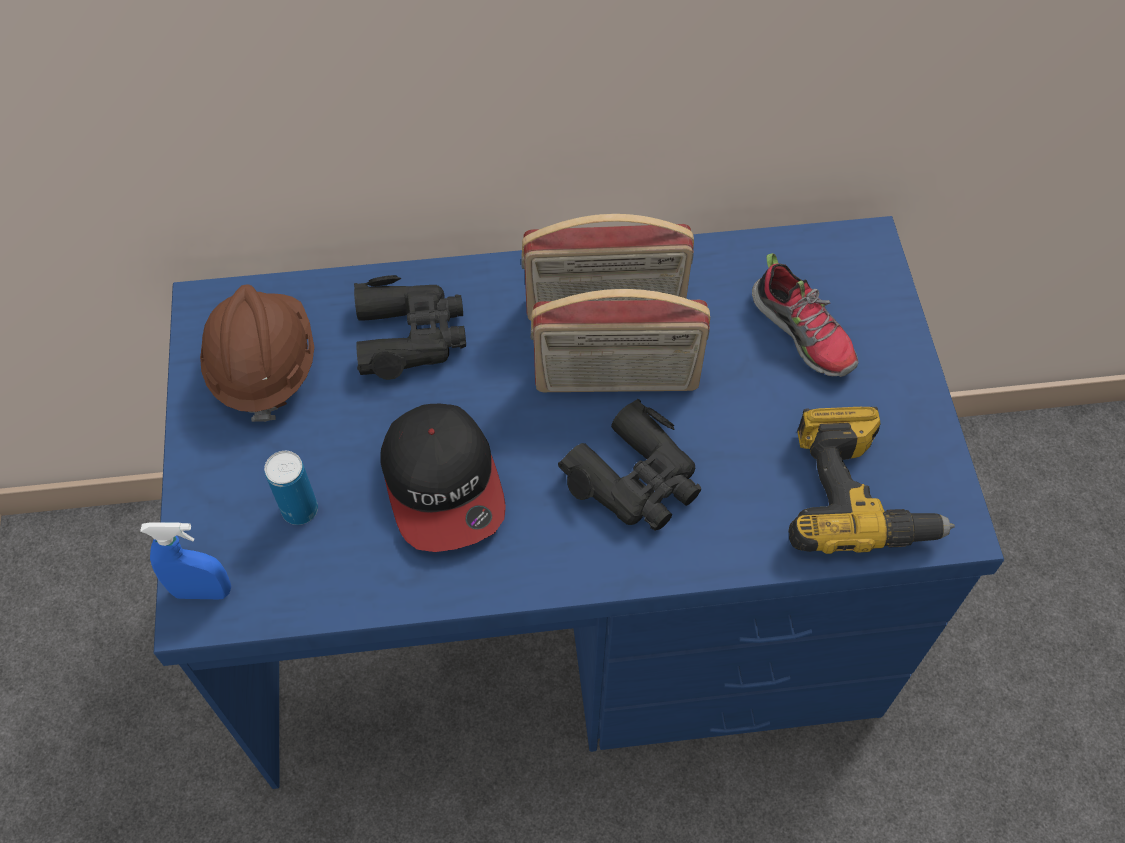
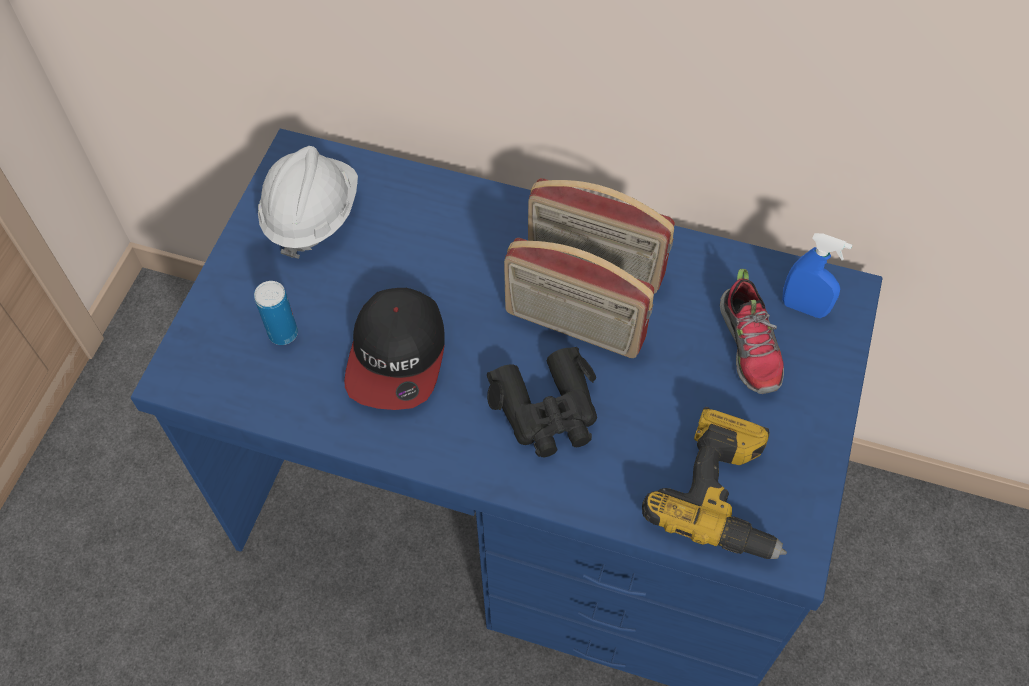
camera: 25 degrees right, 0 degrees up
(202, 591) = (185, 366): blue spray bottle -> blue spray bottle (804, 308)
(263, 366) = (311, 215): brown hard hat -> white hard hat
(410, 335) = (432, 231): black binoculars -> none

